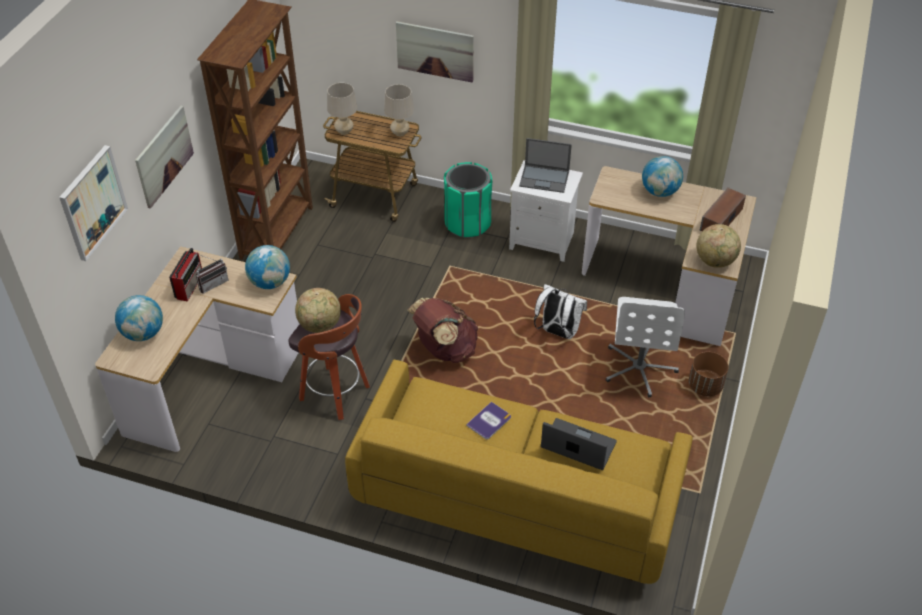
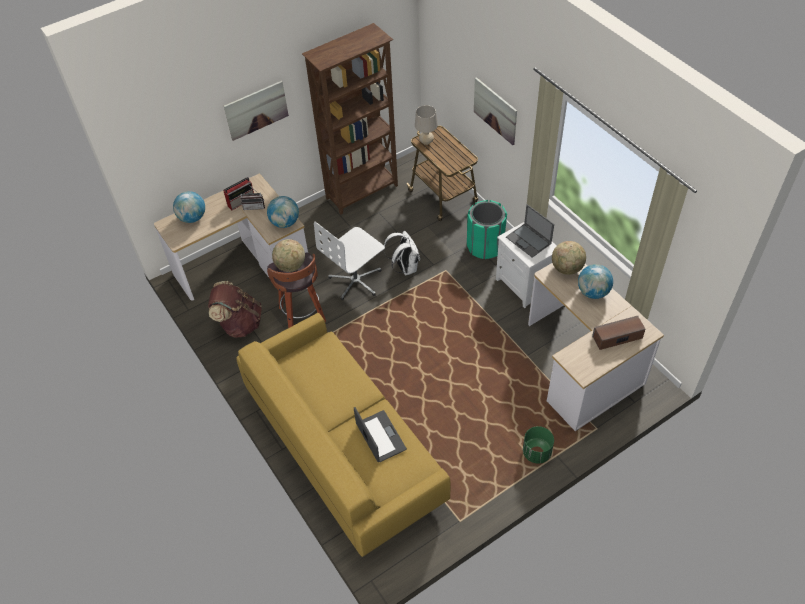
camera: 40 degrees right, 5 degrees up
(92, 202) = (173, 122): picture -> none
(400, 133) = (460, 160): beige table lamp -> none
(445, 349) = (390, 325): brown backpack -> brown backpack (239, 323)
(489, 421) = (343, 387): book -> none
(557, 332) = (472, 355): white backpack -> white backpack (405, 267)
(639, 368) = (503, 412): white office chair -> white office chair (356, 281)
(705, 386) = (536, 453): brown planter -> green planter
(715, 261) = (580, 365): globe -> globe (567, 268)

